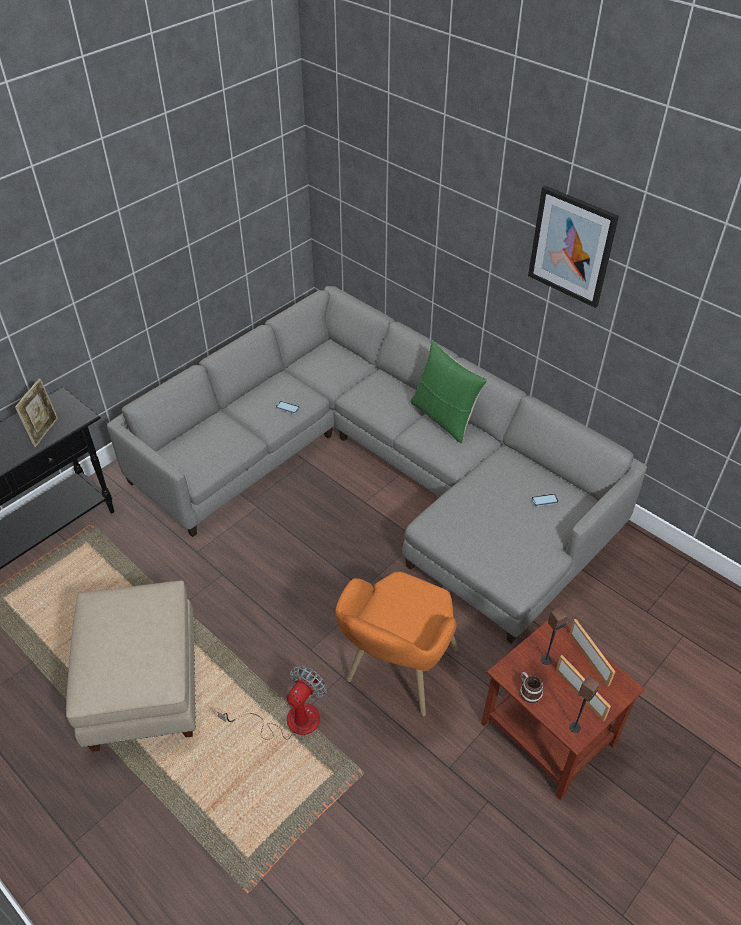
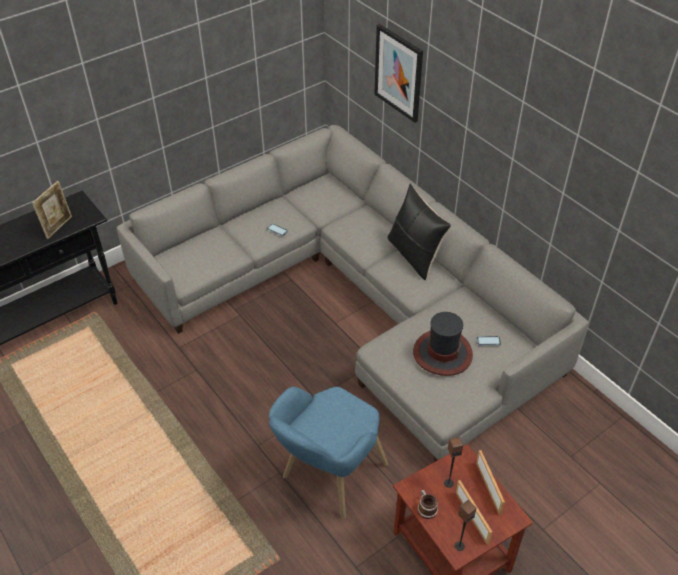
camera: 10 degrees right, 0 degrees up
(143, 686) = (109, 456): beige ottoman -> none
(290, 721) = (226, 504): fan -> none
(396, 677) = (327, 481): orange armchair -> blue armchair
(443, 418) = (414, 255): green pillow -> black pillow
(499, 520) = (442, 353): none -> hat
(571, 246) = (532, 111): picture -> picture (398, 73)

